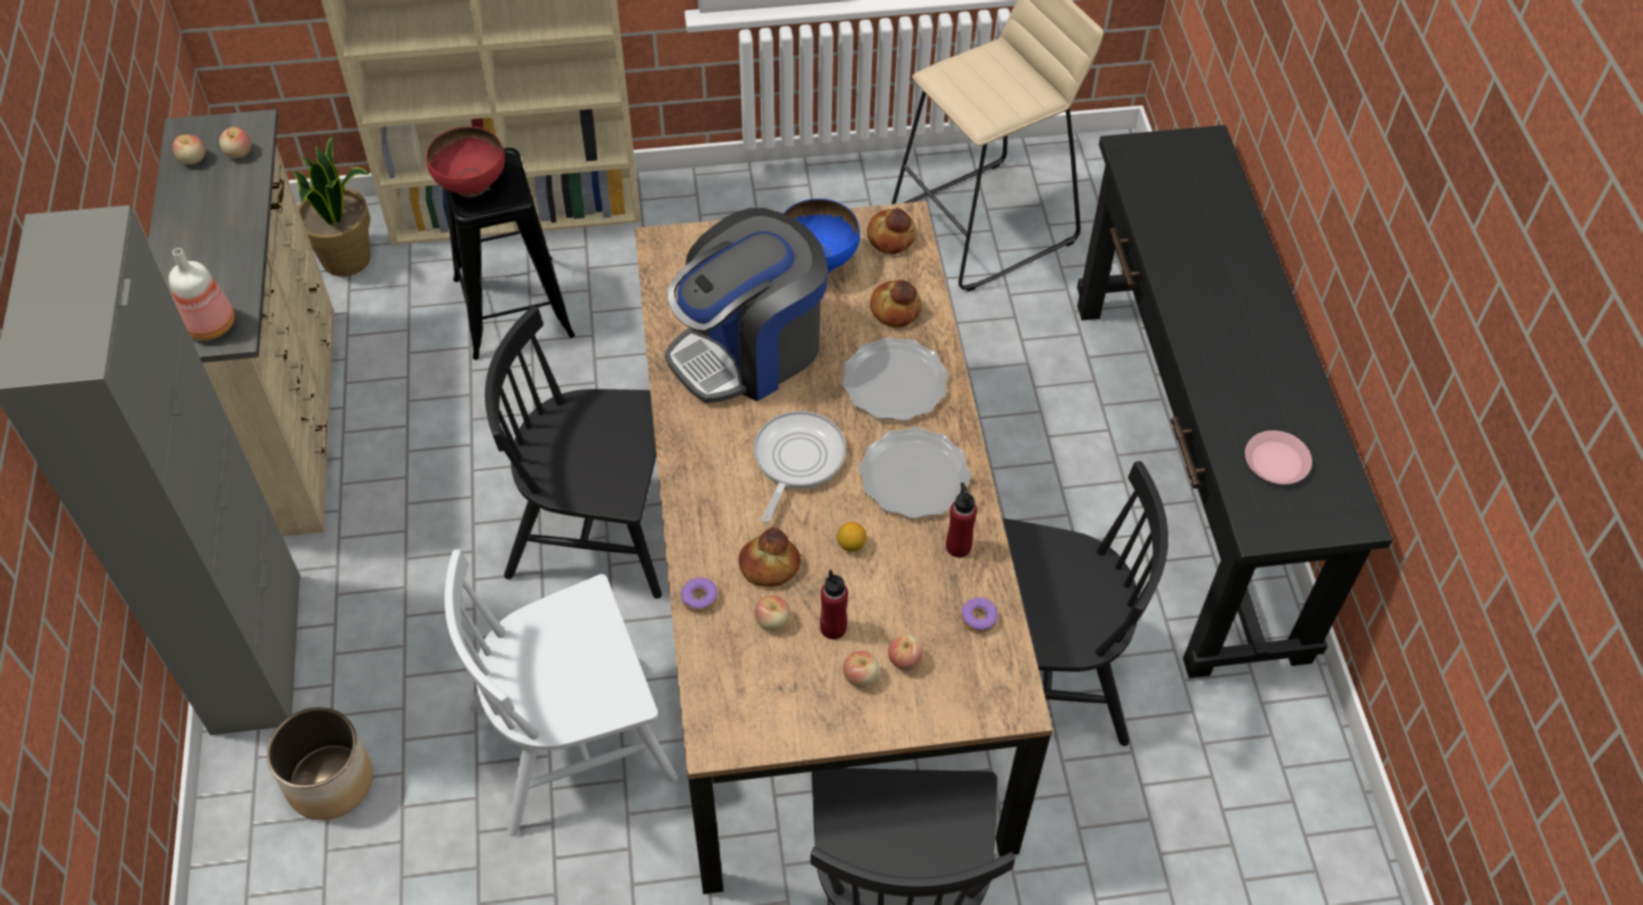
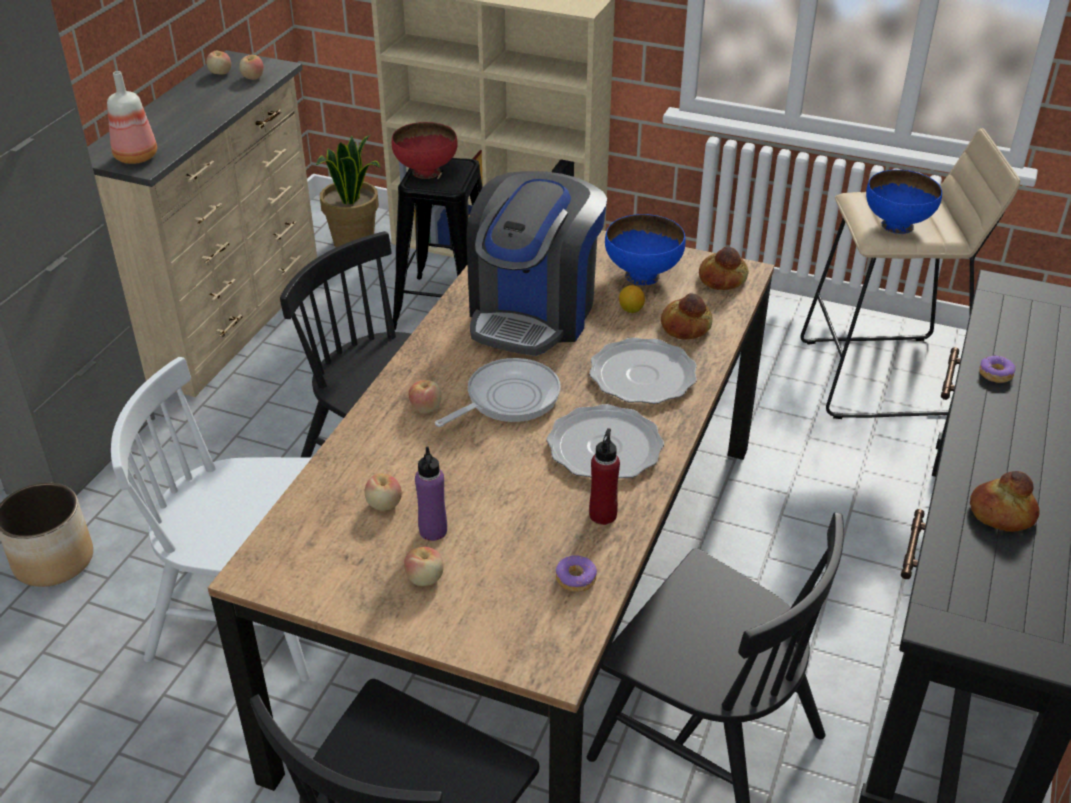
camera: 30 degrees right, 15 degrees down
(699, 599) = (337, 463): donut -> donut (995, 374)
(749, 349) = (534, 312): coffee machine -> coffee machine turned 60 degrees counterclockwise
(769, 566) = (417, 463): bread -> bread (1001, 514)
(833, 628) = (433, 531): red bottle -> purple bottle
(851, 545) = (503, 476): lemon -> lemon (631, 310)
(904, 660) = (477, 582): apple -> apple (426, 407)
(992, 99) = (896, 225): none -> blue bowl
(1276, 462) = (999, 572): pink plate -> none

